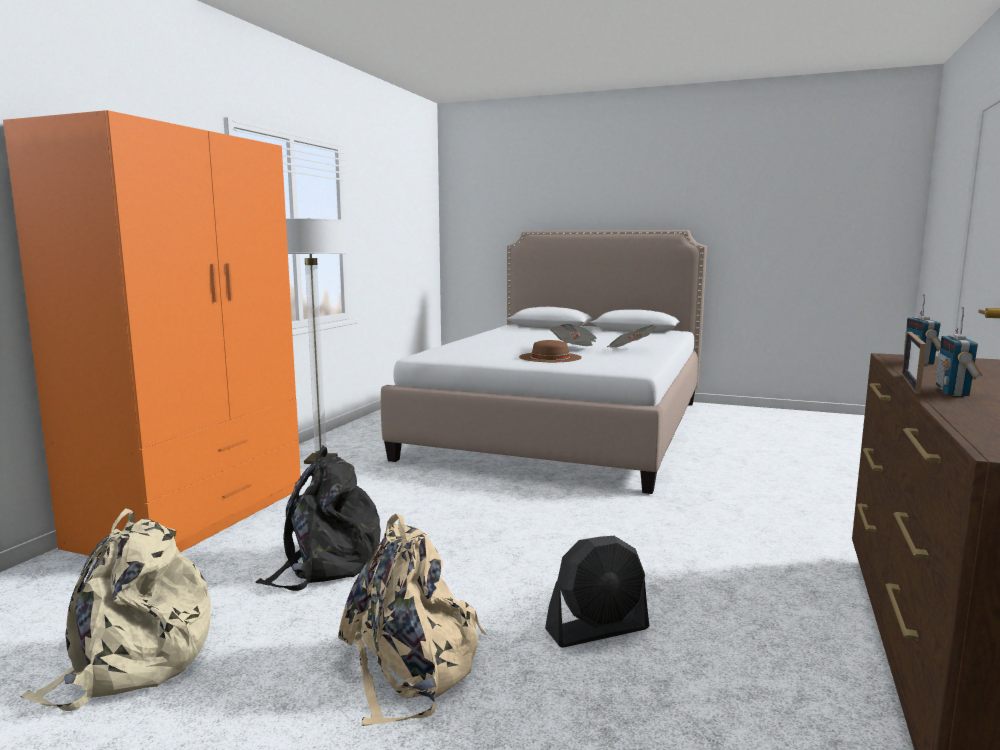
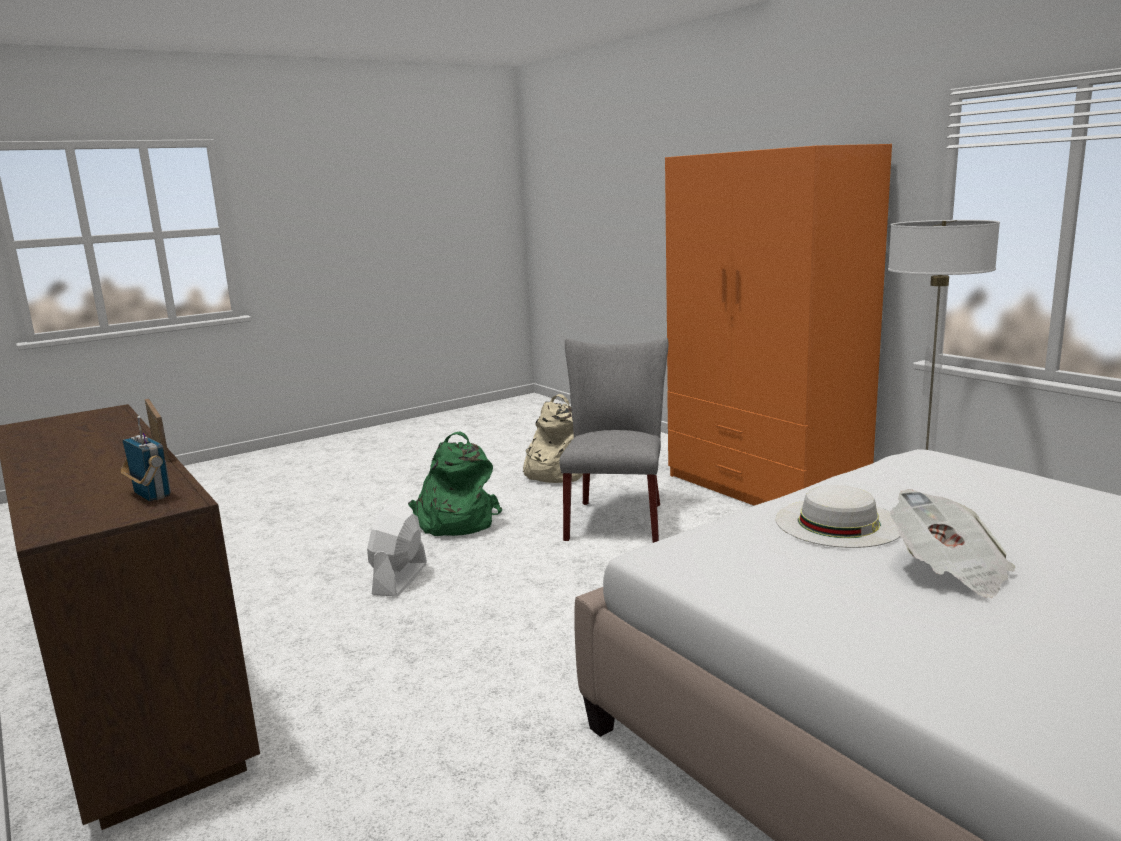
camera: 125 degrees right, 5 degrees up
(326, 563) = (616, 518): black backpack -> grey chair
(410, 668) = (454, 522): beige backpack -> green backpack
(550, 357) = (838, 522): brown hat -> white hat
(597, 629) = (400, 579): black fan -> white fan
(630, 350) = (901, 628): newspaper -> none
(953, 392) = (124, 449): radio -> none

